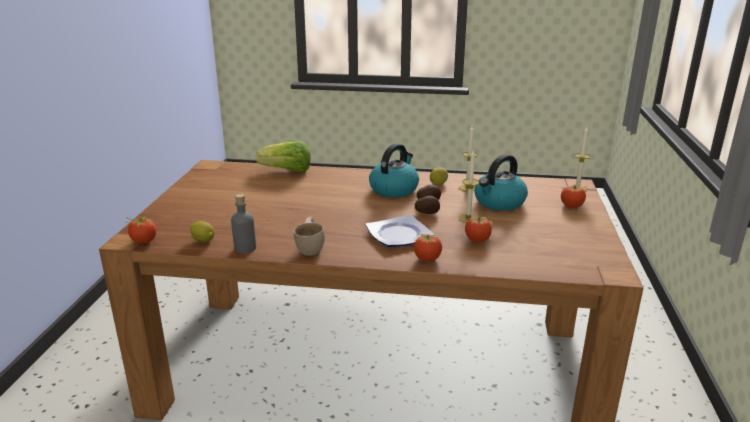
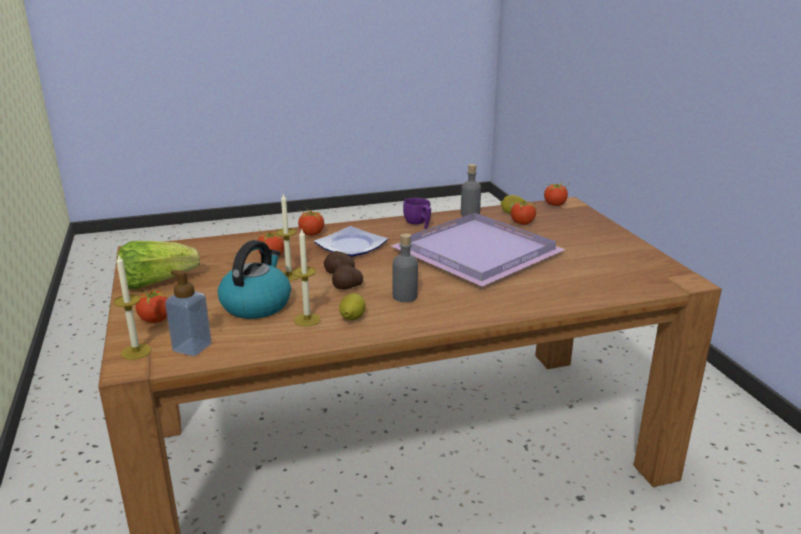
camera: 155 degrees right, 0 degrees up
(217, 227) = (522, 223): none -> tomato
(287, 171) = (577, 295): lettuce -> lettuce (156, 282)
(300, 207) = (480, 253): none -> purple tray
(311, 247) = (418, 224): beige cup -> purple cup
(394, 189) = (405, 296): kettle -> grey bottle
(542, 186) = (192, 348): none -> soap dispenser

